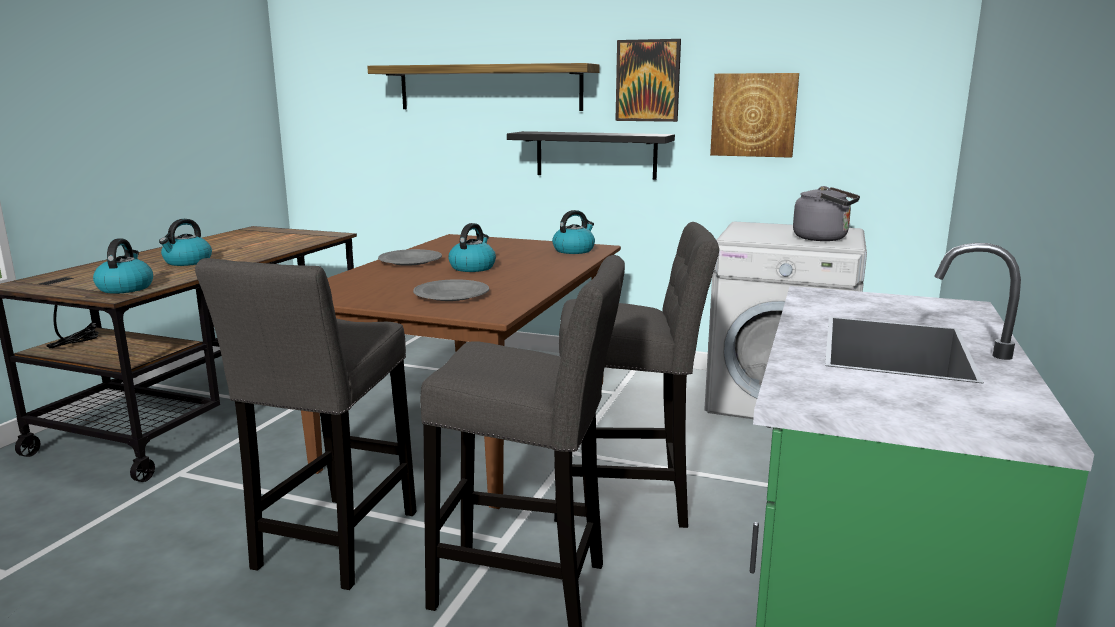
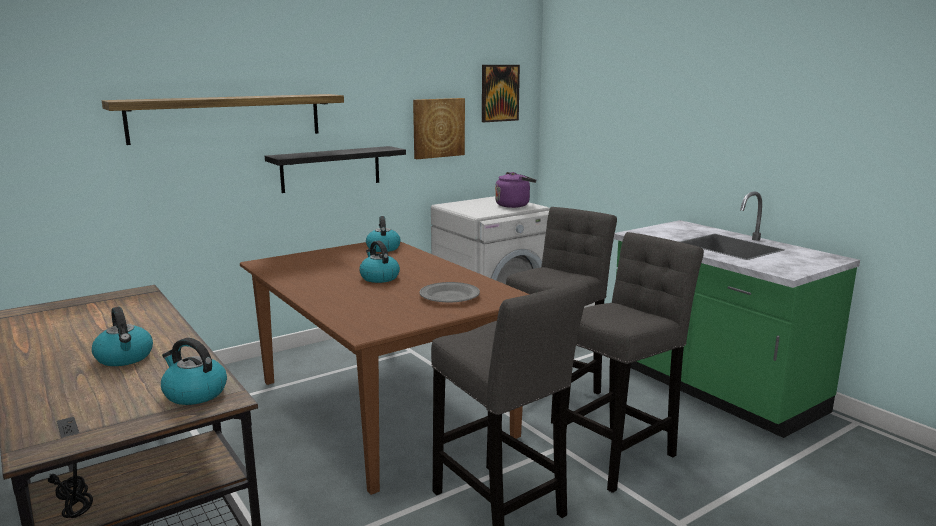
camera: 55 degrees left, 0 degrees up
(410, 261) = (318, 288): grey plate -> none
(648, 80) = (367, 106): picture -> picture (499, 93)
(824, 238) = (514, 205): grey kettle -> purple kettle

